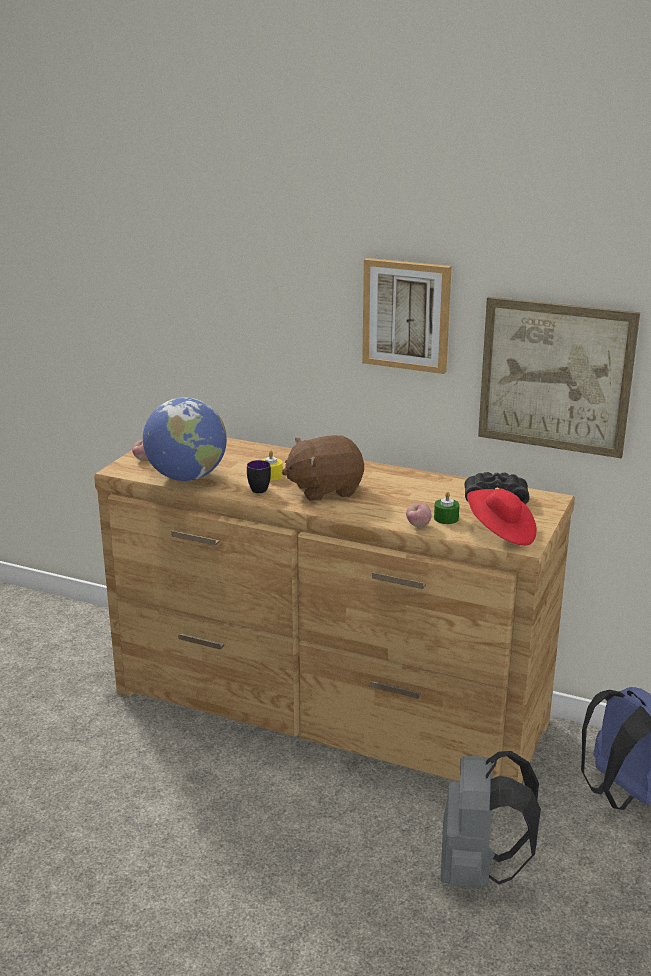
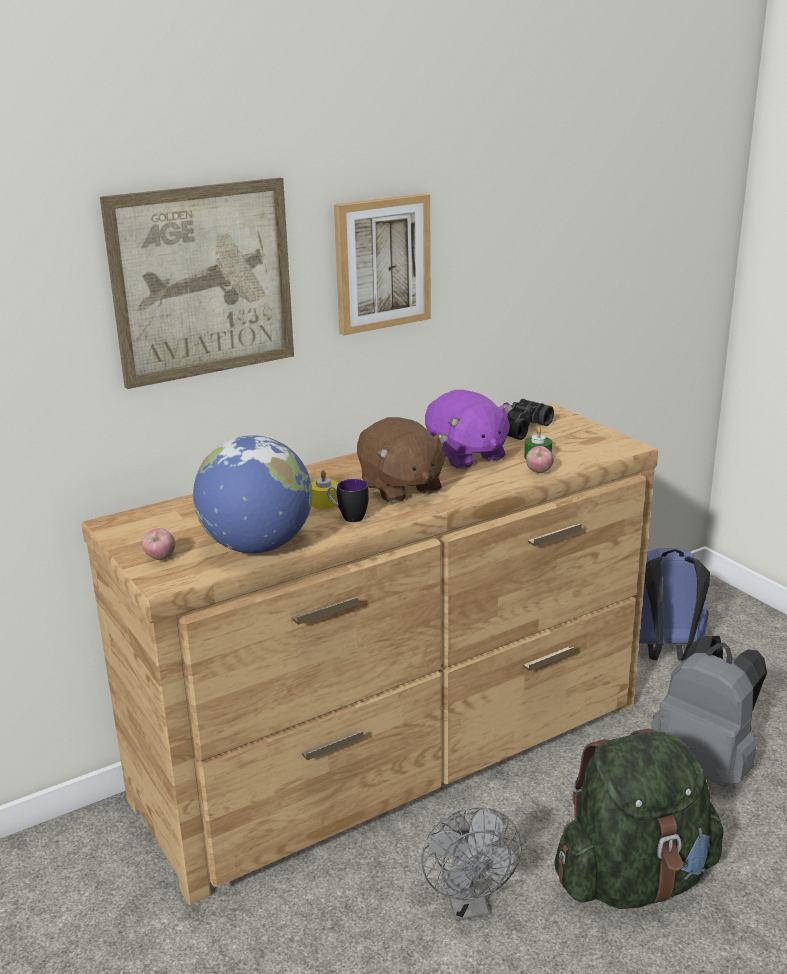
camera: 55 degrees left, 0 degrees up
(204, 800) = (468, 905): none -> grey fan
(297, 871) = (634, 880): none -> green backpack
(324, 490) = (400, 488): brown plush toy -> brown plush toy turned 45 degrees counterclockwise
(411, 494) = (466, 456): none -> purple plush toy
(501, 533) = (593, 447): red hat -> none
(555, 376) = (523, 288): picture -> picture (202, 281)

